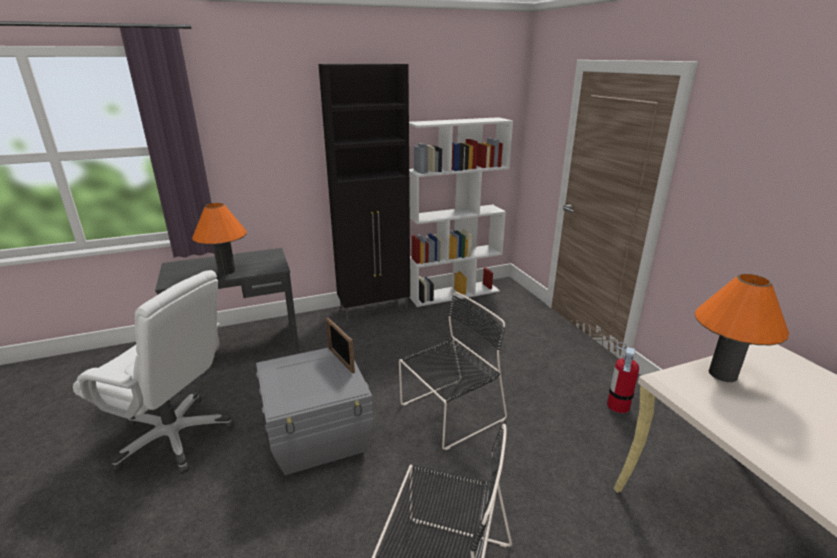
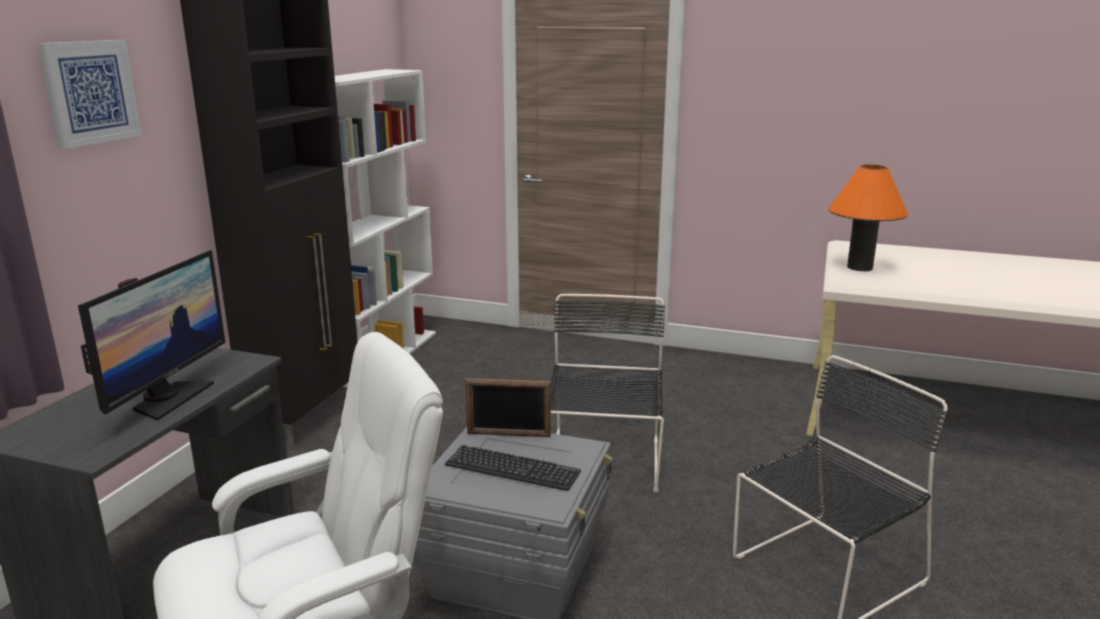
camera: 50 degrees left, 5 degrees down
(226, 271) = (168, 398): orange table lamp -> monitor
(258, 121) = (90, 92): none -> picture
(306, 378) = (512, 469): none -> keyboard
(618, 405) = (712, 378): fire extinguisher -> none

